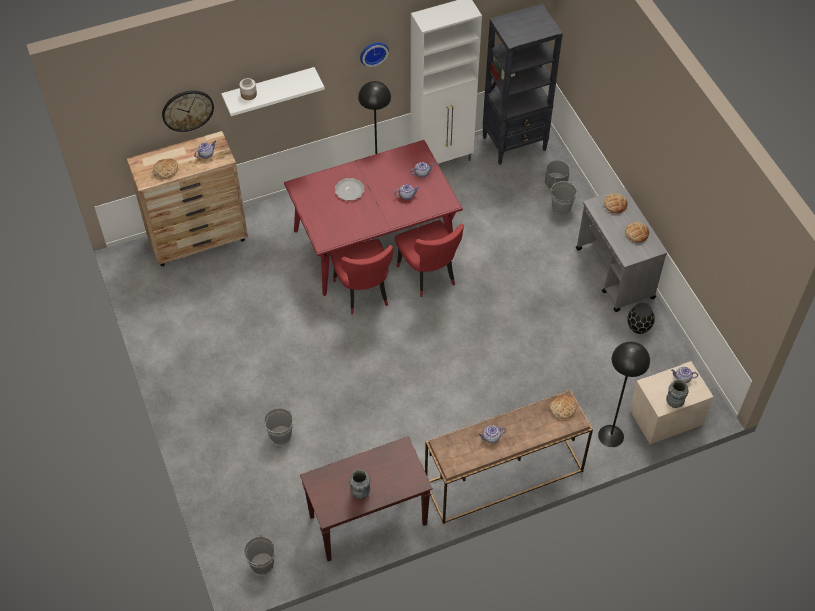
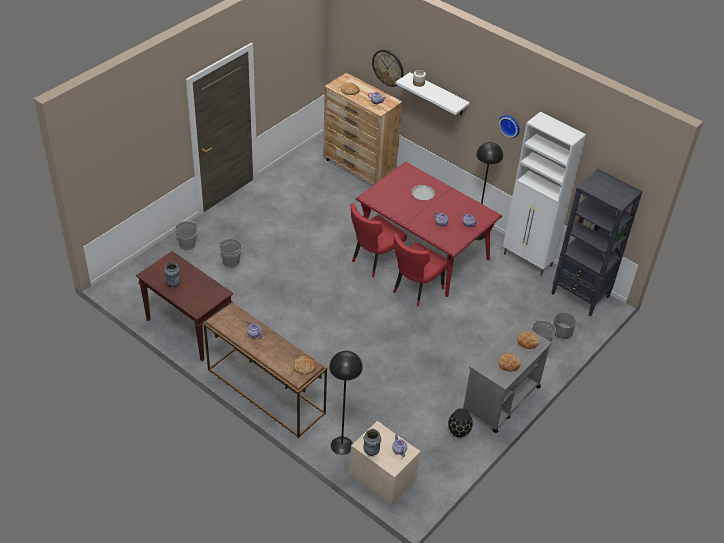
camera: 60 degrees right, 10 degrees down
(262, 563) = (129, 289): grey bucket -> grey bucket (187, 244)

